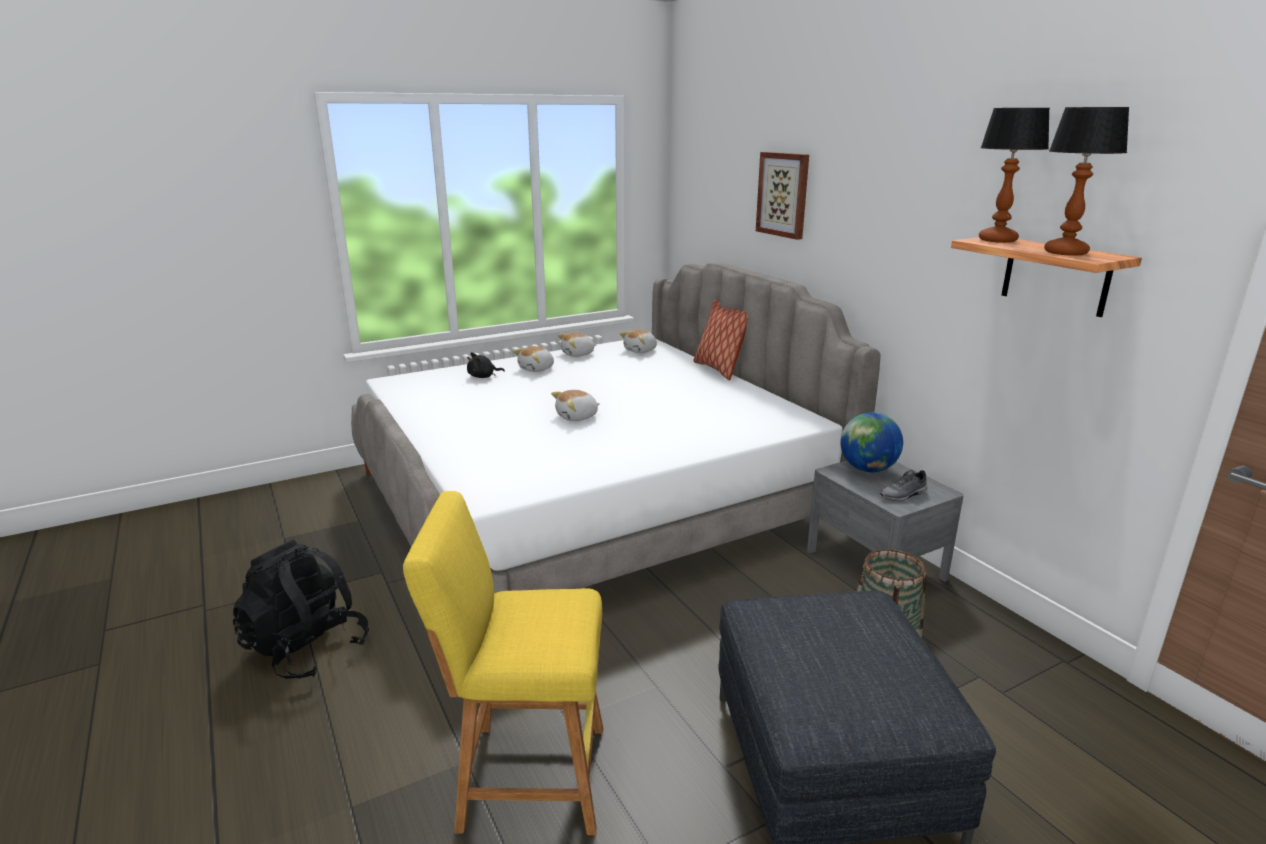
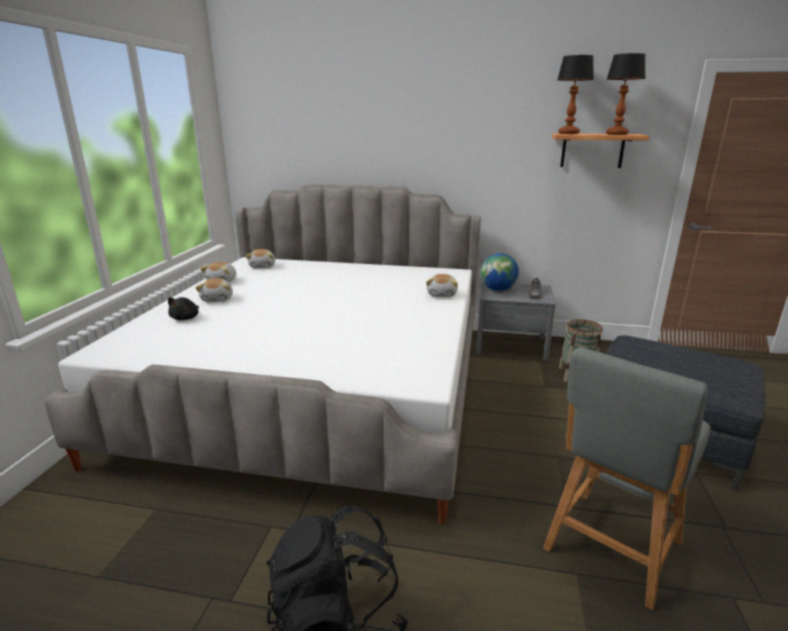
camera: 50 degrees left, 0 degrees up
(525, 776) = (610, 549): yellow stool -> grey stool
(577, 417) = (336, 315): plush toy -> plush toy (442, 294)
(719, 369) = (341, 262): pillow -> none
(783, 194) = (370, 125): picture -> none

